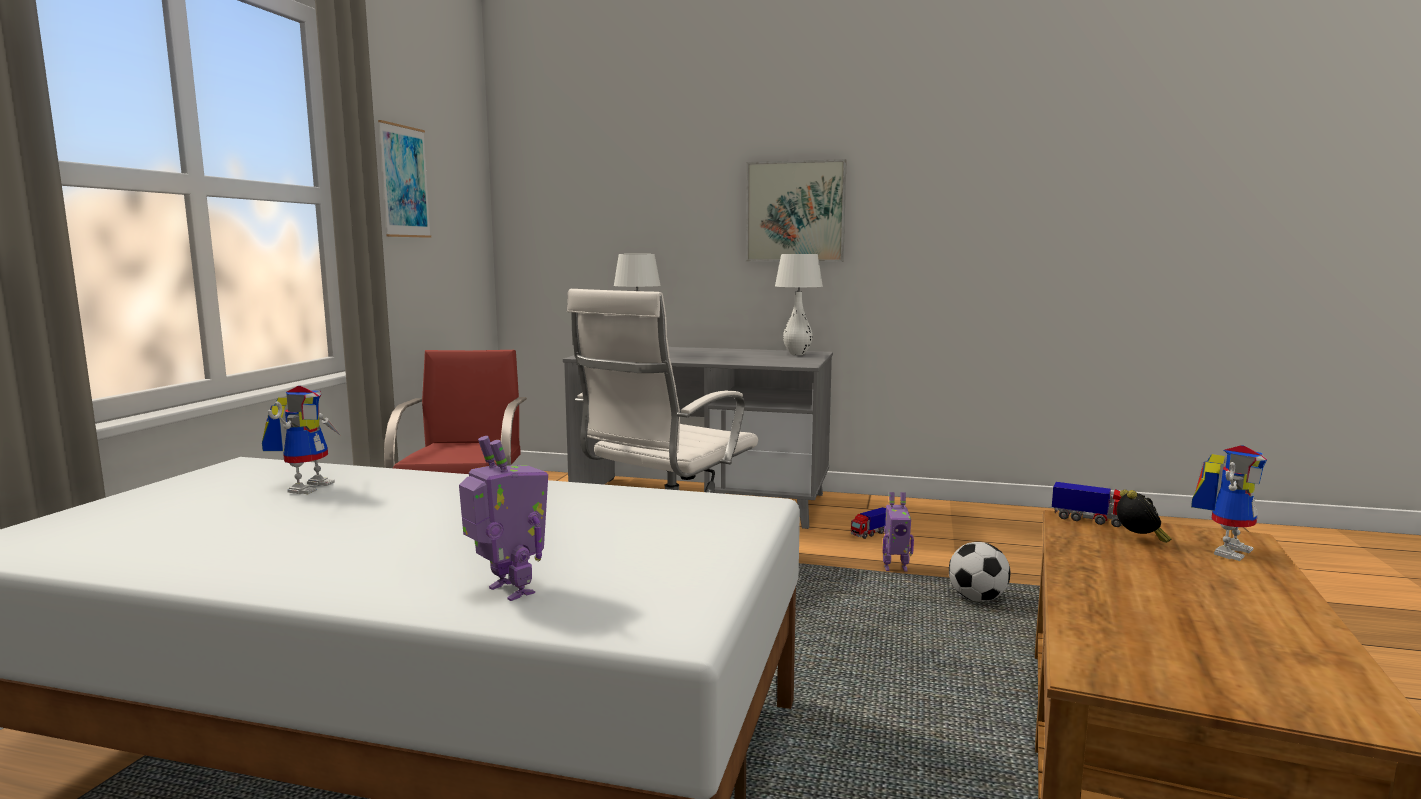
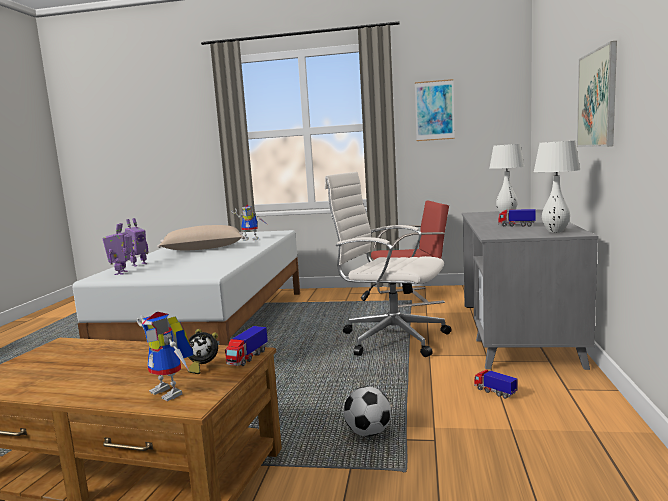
camera: 85 degrees right, 0 degrees up
(372, 528) = (203, 249): none -> beige pillow
(734, 356) = (516, 225): none -> toy truck
(895, 568) = (418, 402): toy robot -> toy robot (122, 273)

